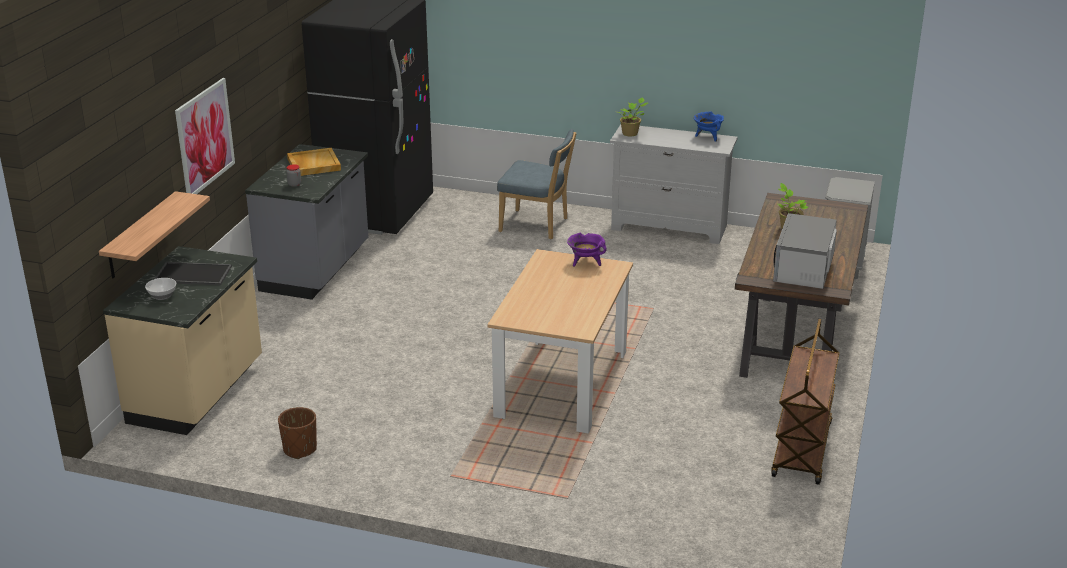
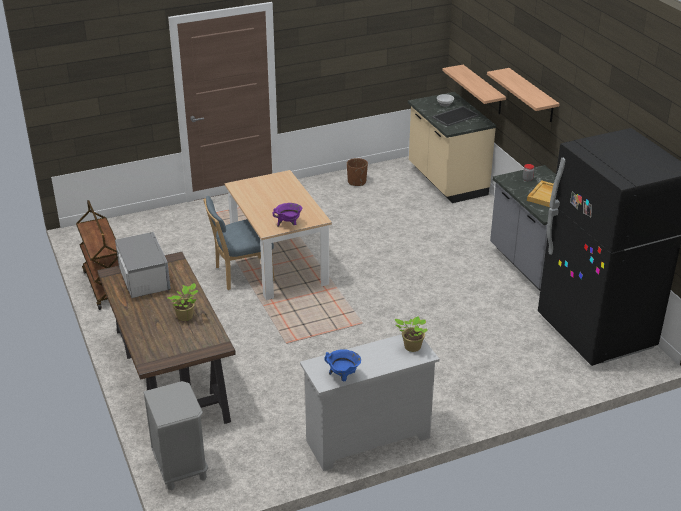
camera: 140 degrees right, 5 degrees up
(205, 137) = (532, 96): picture -> shelf
(537, 225) = (469, 382): blue chair -> blue chair (241, 274)

